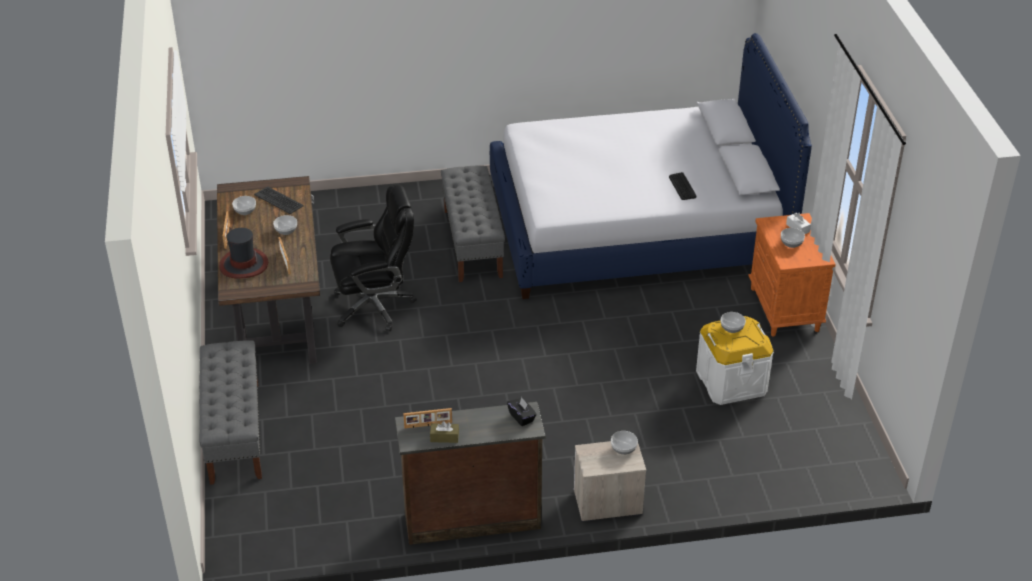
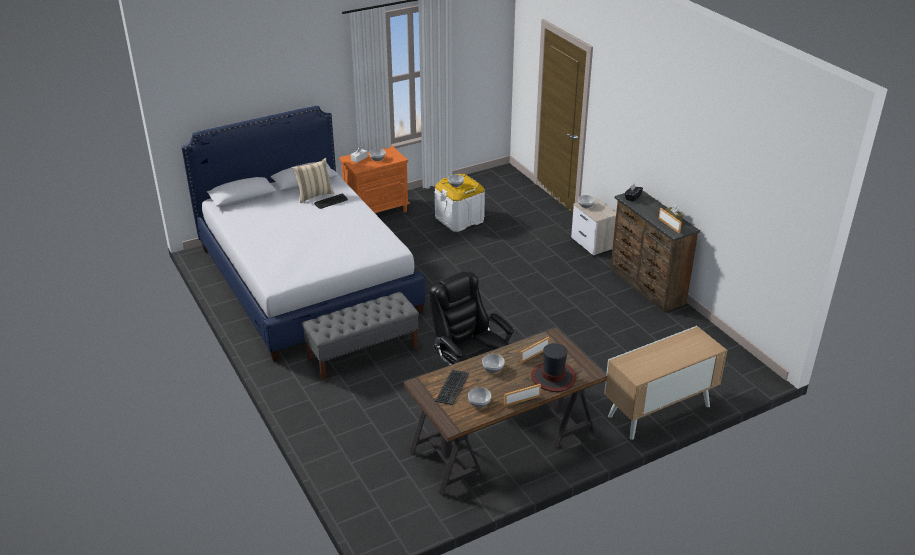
camera: 110 degrees left, 5 degrees down
(234, 432) = (659, 411): grey bench -> cabinet
(704, 177) = (314, 195): none -> beige pillow

